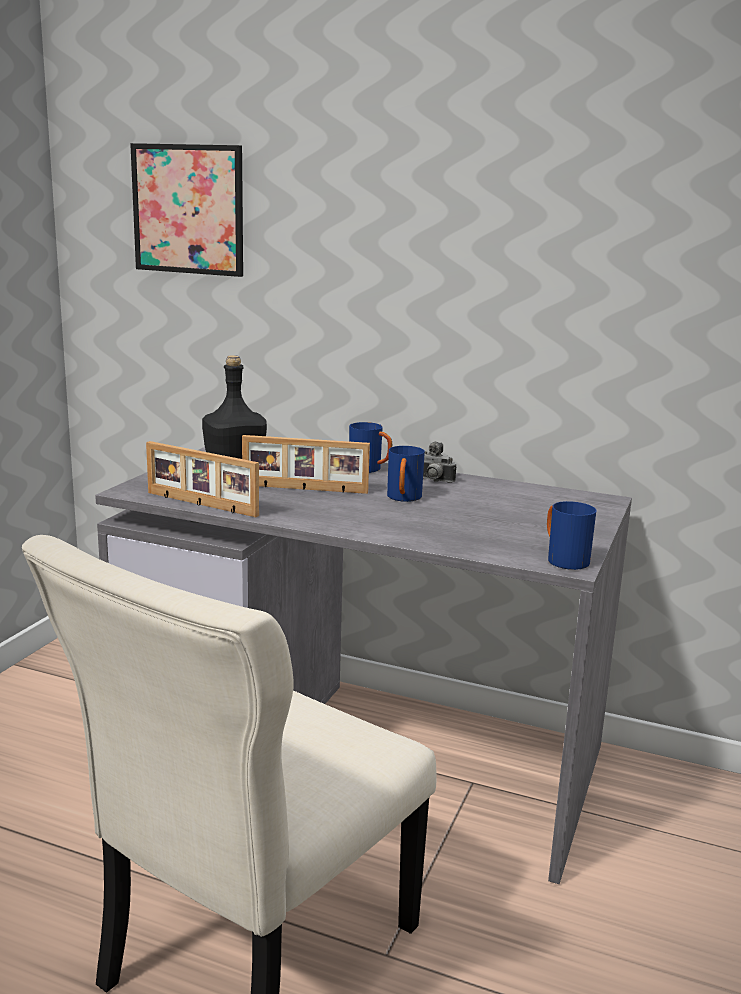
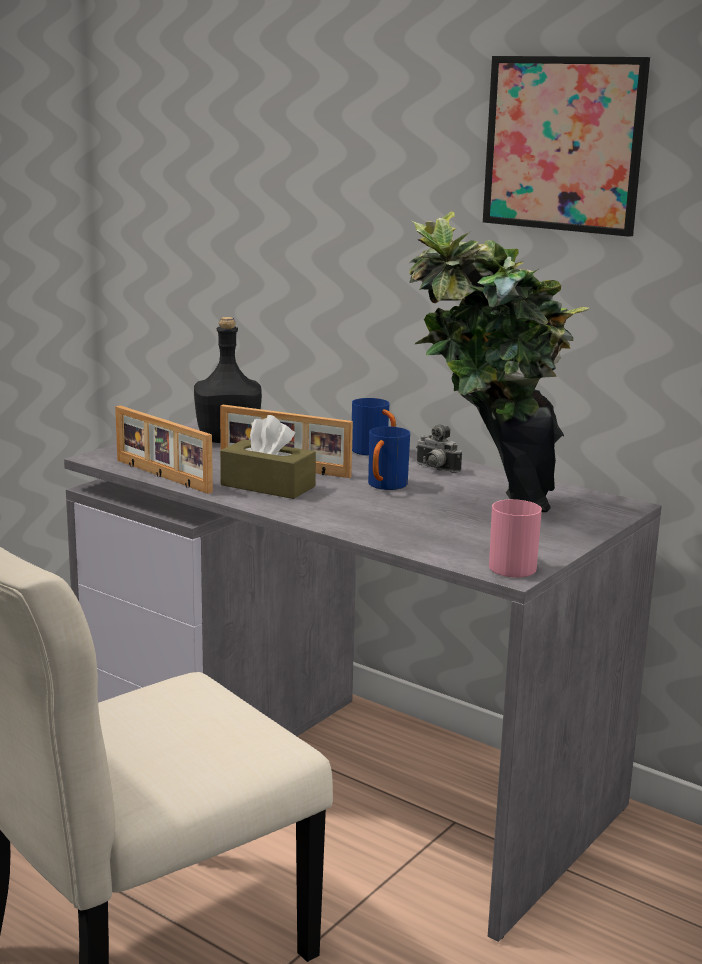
camera: 15 degrees right, 0 degrees up
(188, 209) = (212, 154): picture -> picture (563, 144)
(303, 506) = (268, 486): none -> brown tissue box
(499, 512) = (482, 509): none -> potted plant
(562, 559) = (509, 565): blue mug -> pink mug

